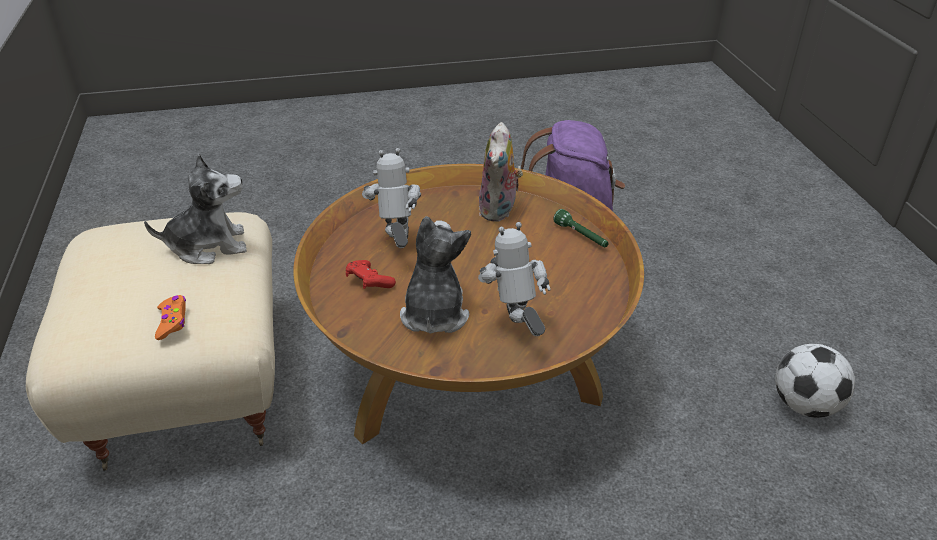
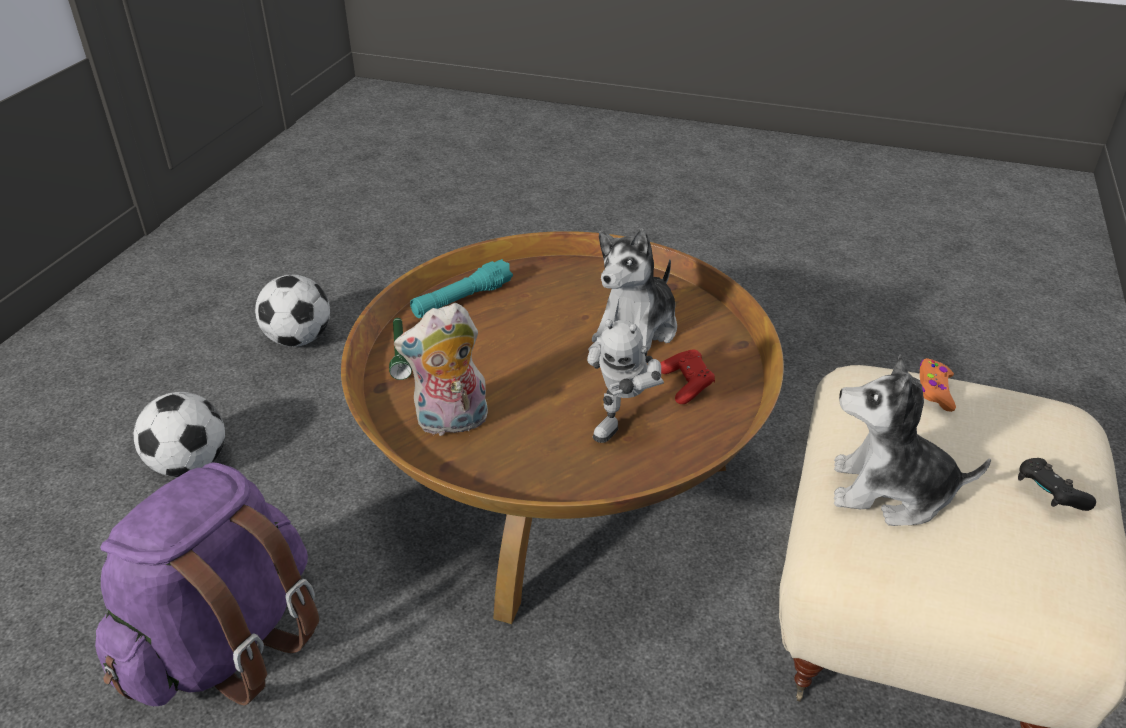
camera: 150 degrees left, 0 degrees up
(102, 272) = (1048, 495): none -> black game controller
(499, 210) = (451, 423): plush toy -> plush toy turned 150 degrees counterclockwise
(515, 329) = (571, 293): toy robot -> none
(592, 290) = (462, 299): none -> turquoise flashlight
(715, 288) = (190, 465): none -> football

